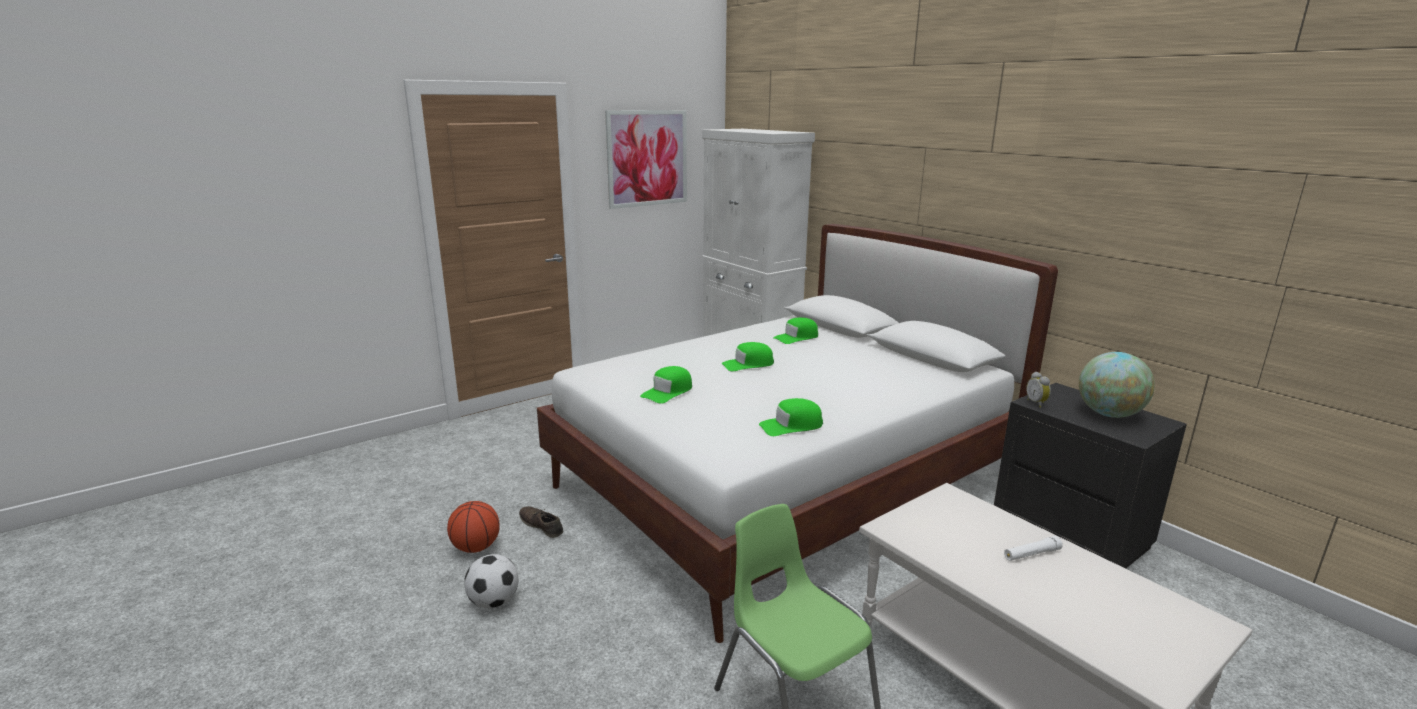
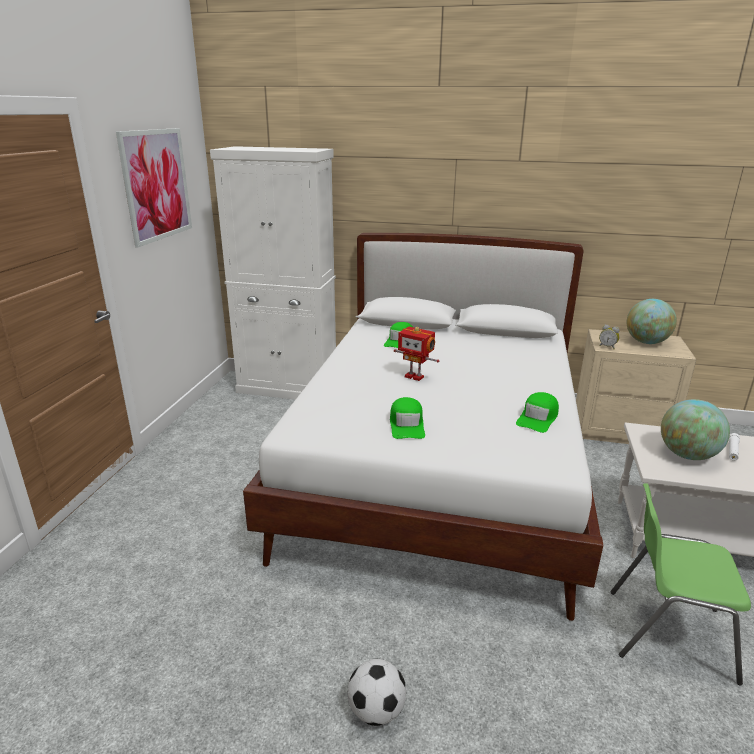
camera: 40 degrees left, 5 degrees up
(476, 547) = (279, 670): basketball -> none
(541, 525) = (308, 609): brown shoe -> none
(748, 364) = (414, 376): green cap -> toy robot
(957, 533) = (687, 455): none -> globe
(1071, 534) = (620, 429): black nightstand -> beige nightstand

